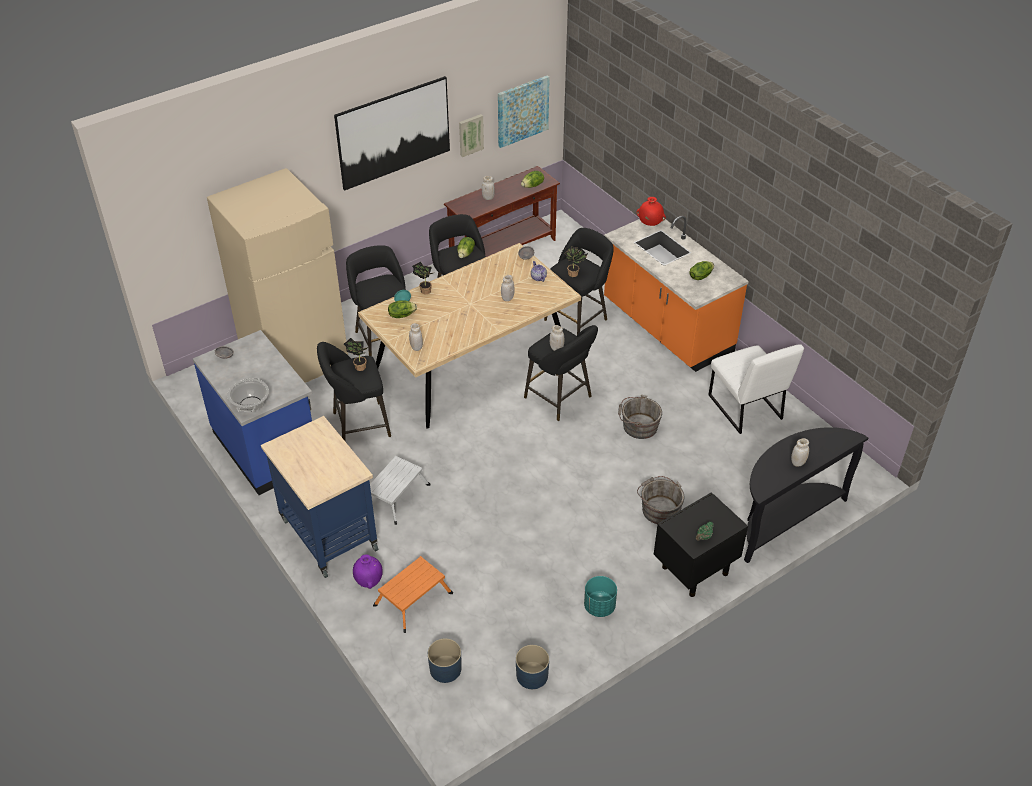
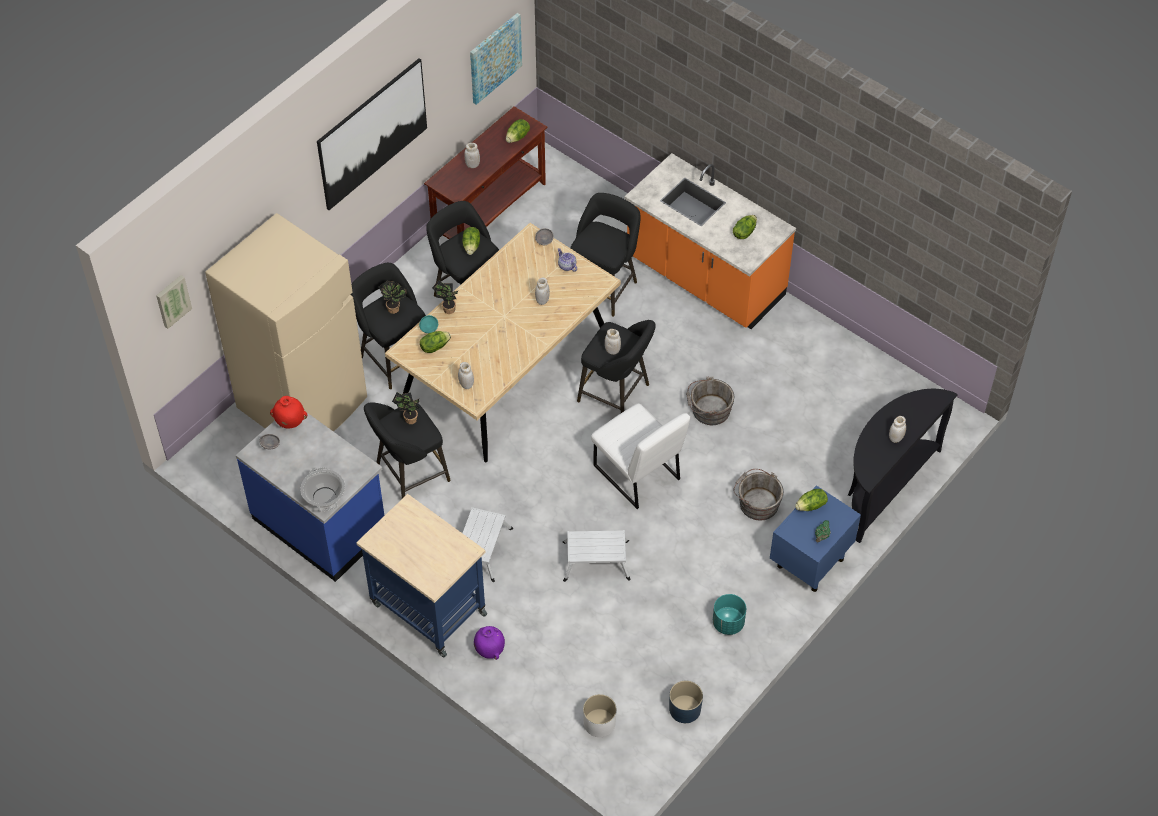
camera: 15 degrees left, 10 degrees up
(412, 599) = (541, 659): orange step ladder -> none
(445, 669) = (599, 723): blue planter -> white planter
(470, 135) = (445, 103): picture -> picture (172, 300)
(494, 526) = (595, 560): none -> white step ladder
(574, 274) = (601, 249): potted plant -> potted plant (395, 308)
(649, 224) = (670, 172): red vase -> red vase (290, 422)
(694, 571) = (809, 563): black nightstand -> blue nightstand
(701, 509) = (811, 506): none -> lettuce
(746, 408) = (815, 364): white chair -> white chair (638, 474)

